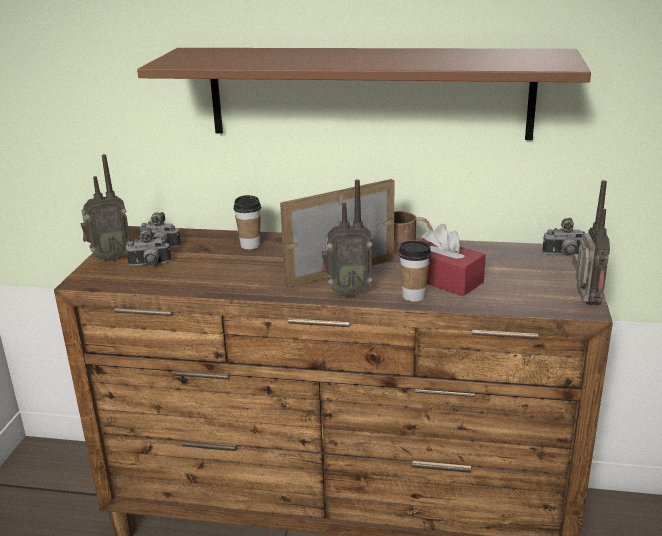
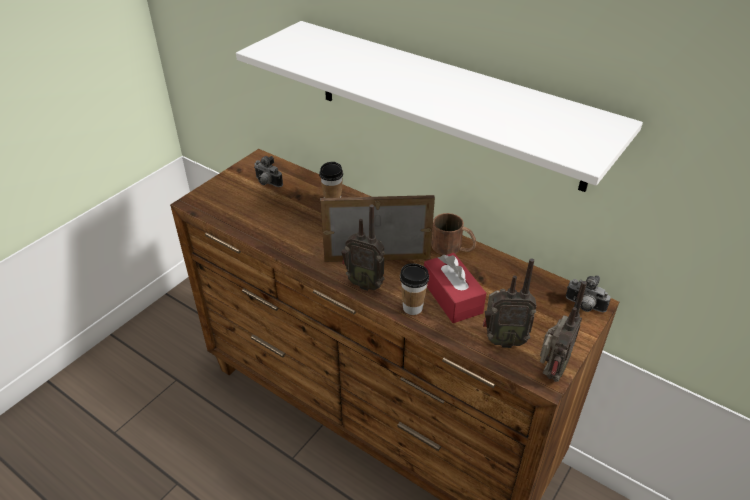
camera: 25 degrees right, 15 degrees up
(109, 258) = (226, 183): radio -> radio (502, 340)
(149, 265) = (247, 200): camera -> none
(368, 93) = (446, 103): brown shelf -> white shelf

